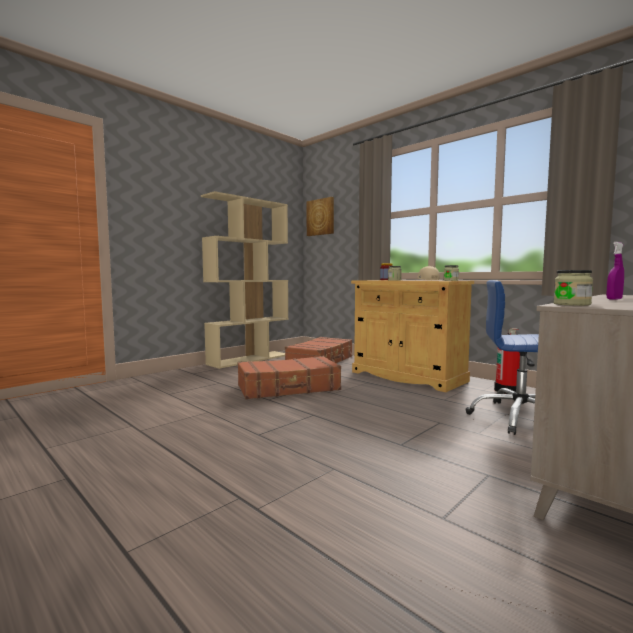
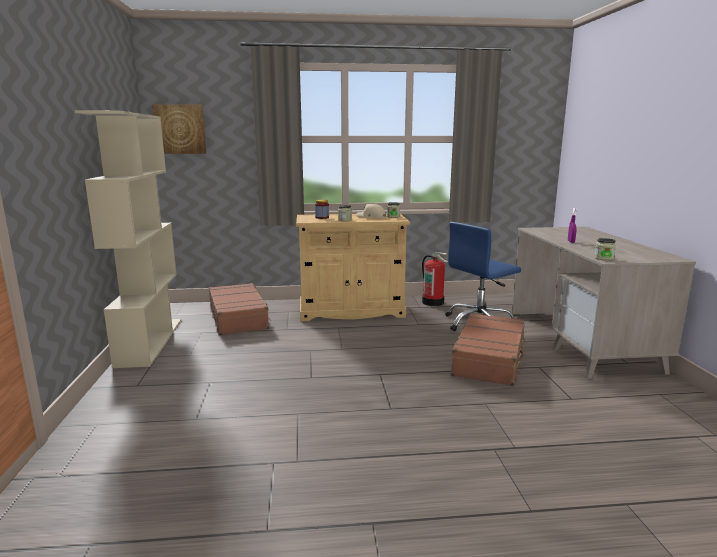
camera: 50 degrees left, 10 degrees up
(289, 388) = (295, 359): brown suitcase -> brown suitcase (490, 359)

